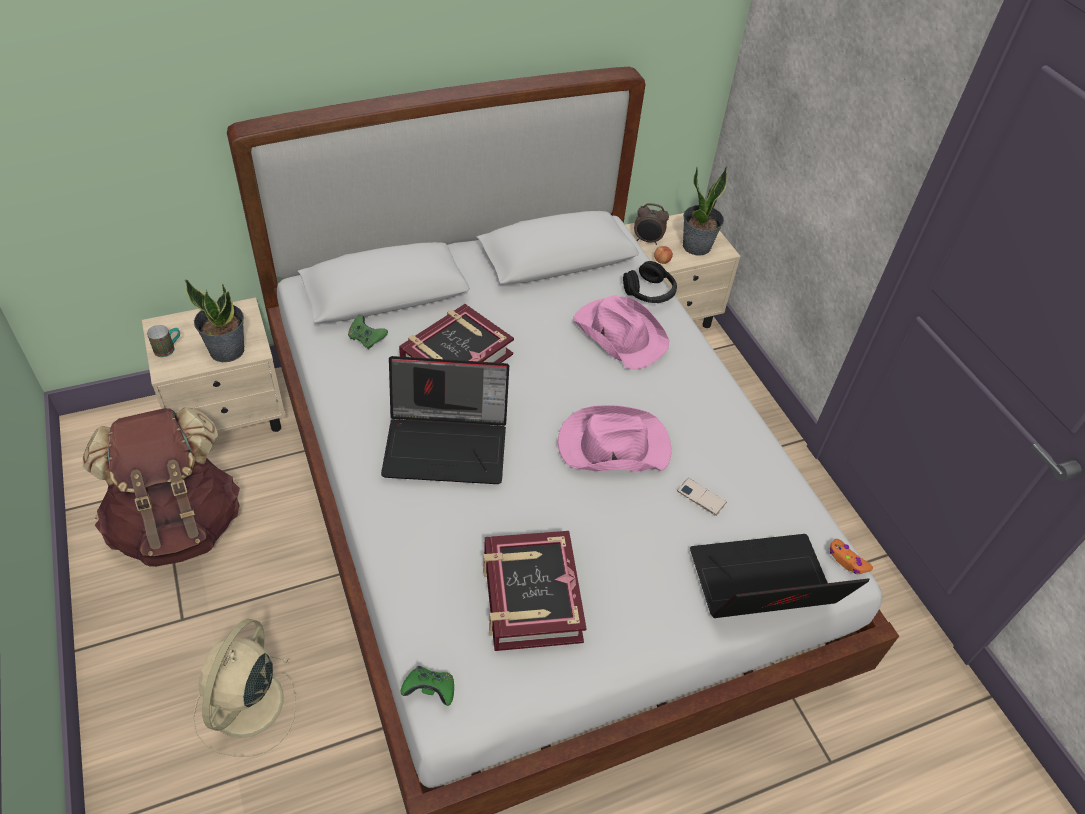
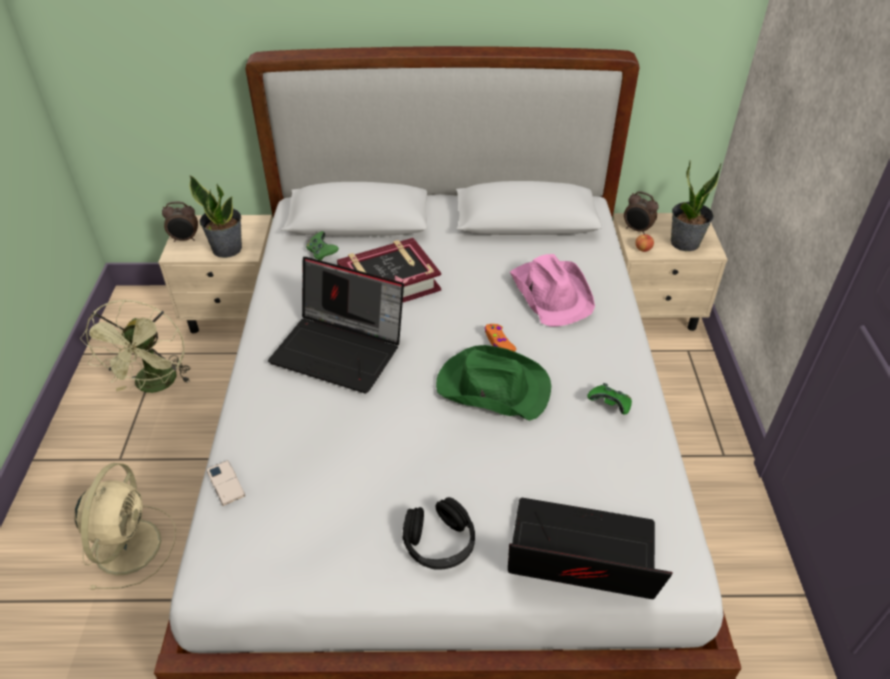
camera: 25 degrees right, 5 degrees down
(169, 349) = (185, 239): mug -> alarm clock
(178, 525) = (155, 386): brown backpack -> green fan
(246, 706) = (129, 544): beige fan -> beige fan turned 150 degrees clockwise
(430, 691) = (205, 554): green game controller -> green game controller (610, 406)
(530, 596) = (339, 498): book -> none
(612, 446) = (492, 387): pink hat -> green hat
(649, 292) = (599, 264): black headphones -> black headphones (439, 543)
(701, 497) = (558, 455): phone -> phone (225, 483)
(847, 560) = (691, 561): orange game controller -> orange game controller (498, 341)

